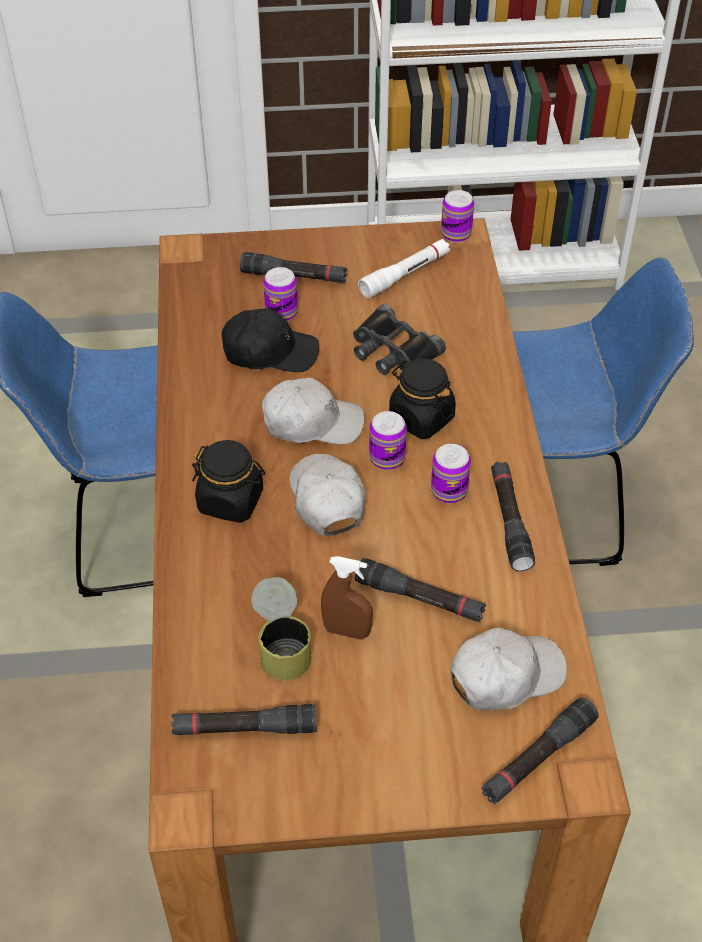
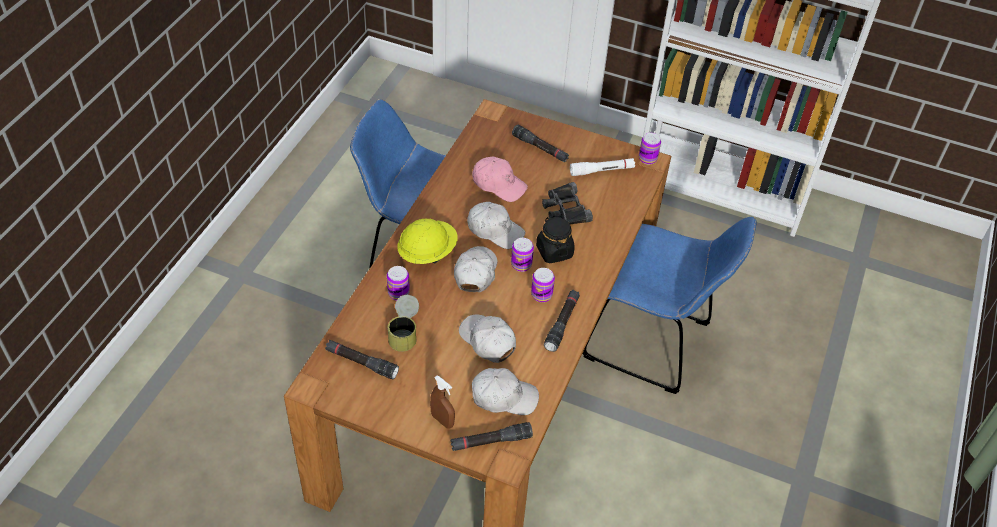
camera: 25 degrees right, 0 degrees up
(231, 501) = (427, 253): black jar -> yellow hard hat
(269, 352) = (499, 184): black cap -> pink cap
(281, 312) = (520, 165): can -> can (398, 293)
(347, 631) = (440, 340): brown spray bottle -> brown spray bottle (442, 420)
(419, 598) = (487, 341): black flashlight -> white cap

